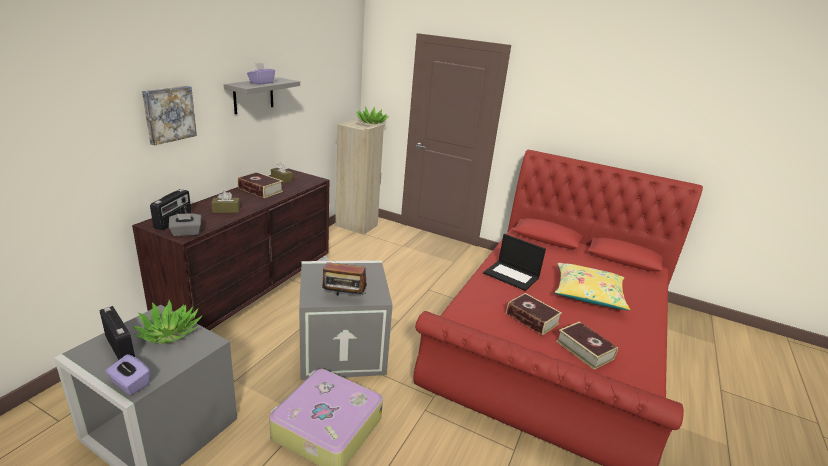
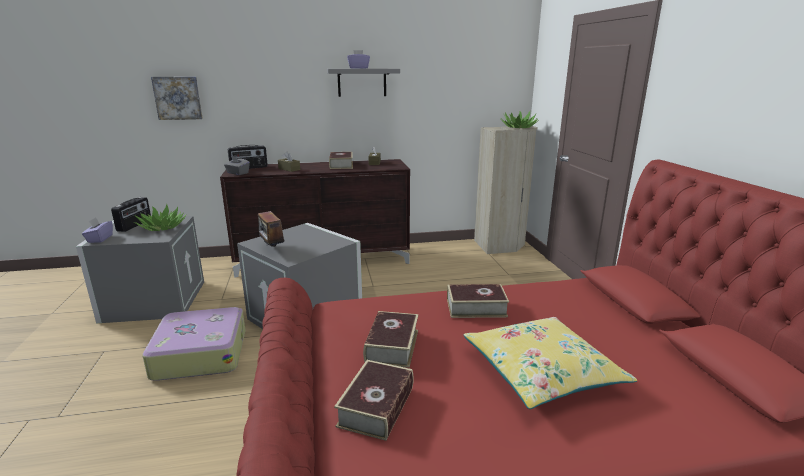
camera: 55 degrees right, 5 degrees down
(168, 114) = (270, 87): picture -> picture (178, 98)
(512, 275) = (476, 307): laptop -> book

